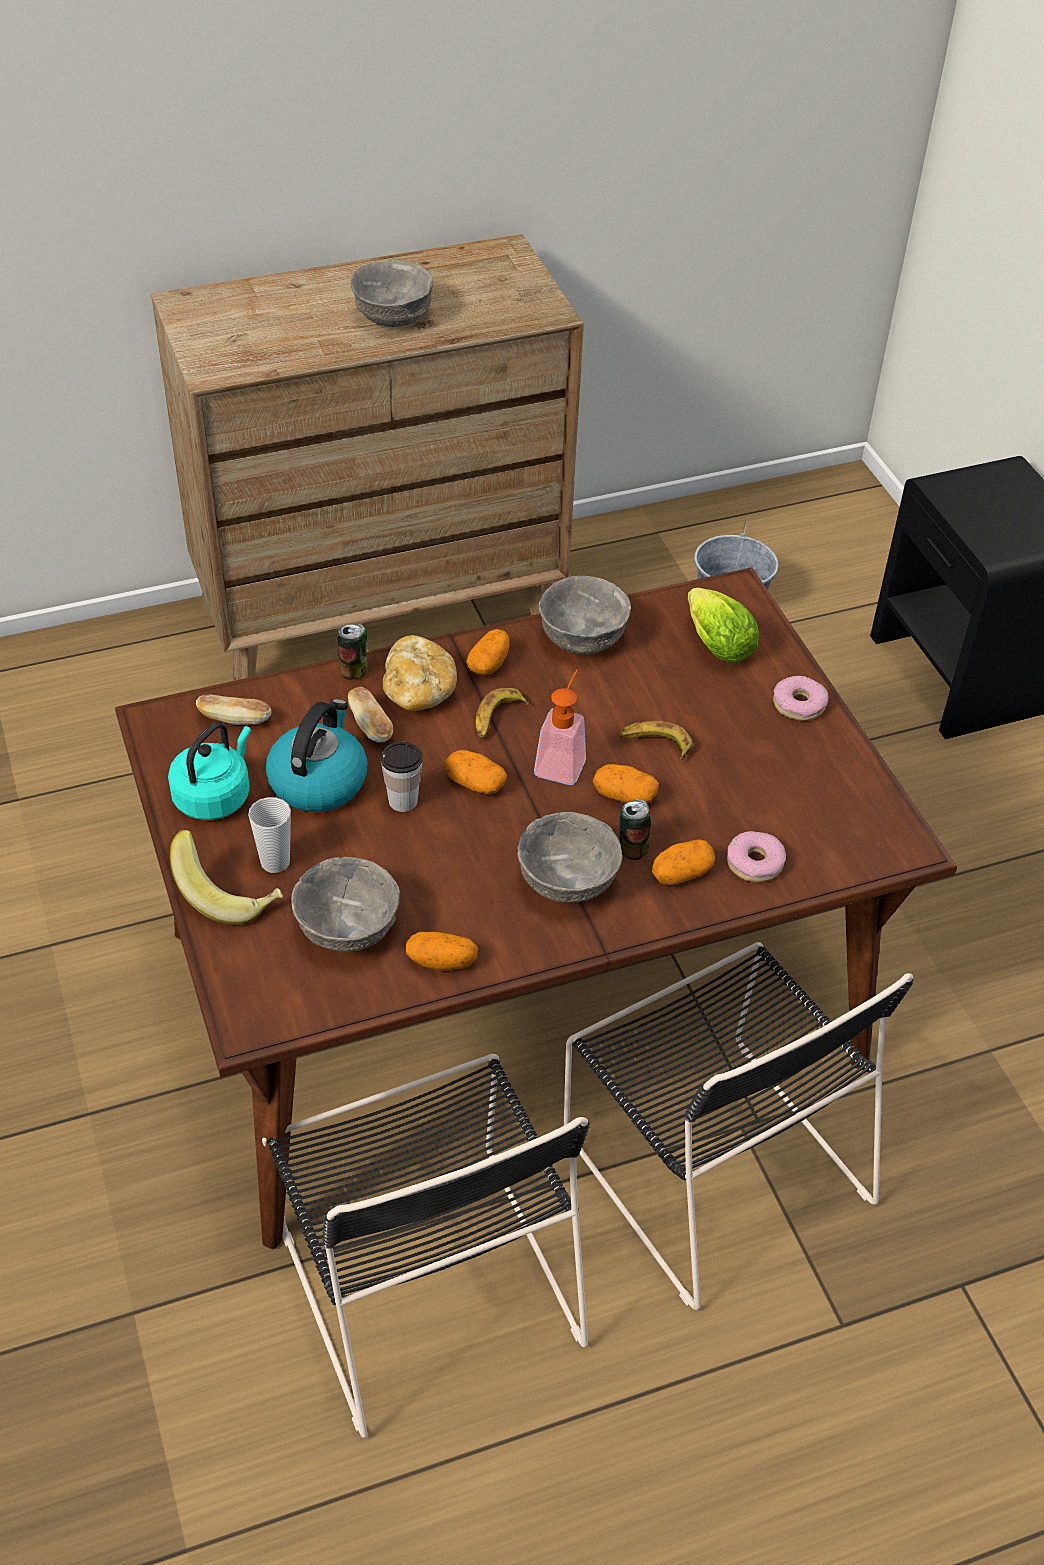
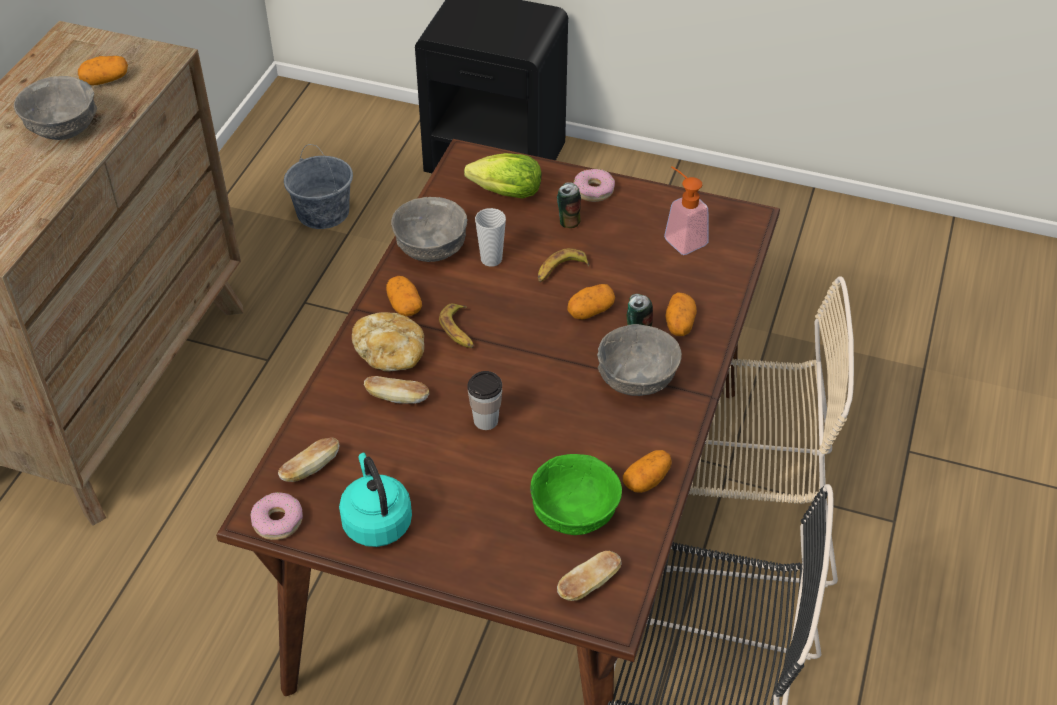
camera: 50 degrees left, 0 degrees up
(228, 894) = (480, 563): banana -> none
(271, 987) = (589, 584): none -> bread
(275, 862) = (475, 521): cup -> cup (491, 259)
(318, 781) = (421, 455): kettle -> none
(346, 929) = (573, 515): grey bowl -> green bowl
(354, 671) = (334, 377): can -> can (568, 221)
(475, 783) = (507, 375): potato -> potato (105, 80)
(562, 761) = (531, 322): soap dispenser -> soap dispenser (681, 237)
(711, 1160) = (737, 508): black chair -> beige chair
(754, 863) = (701, 287): donut -> donut (277, 521)

